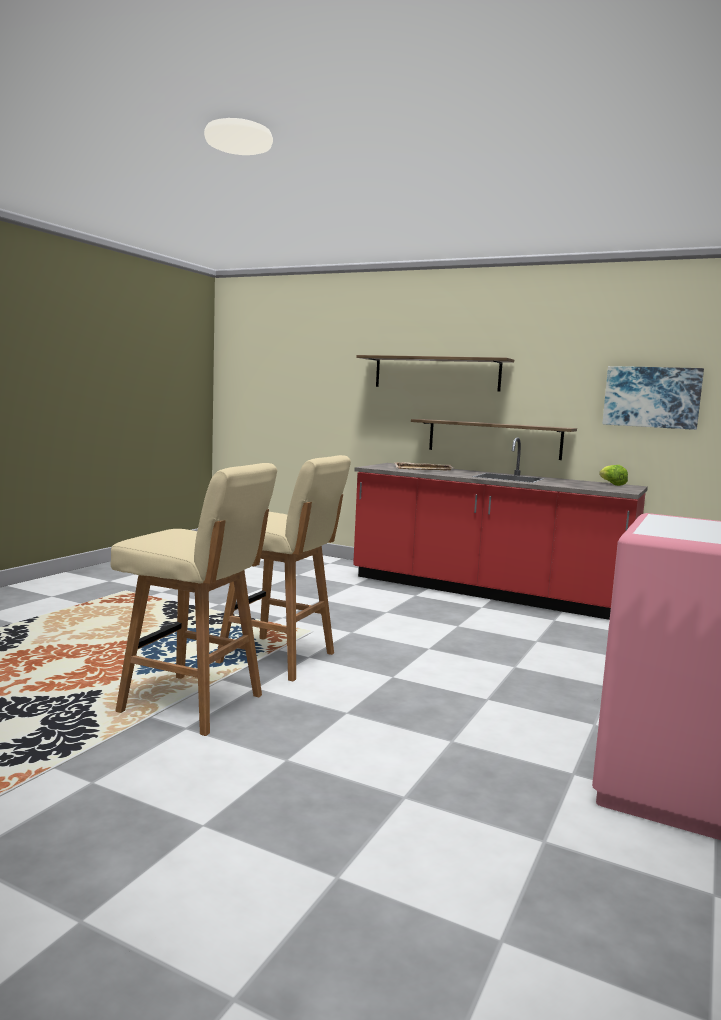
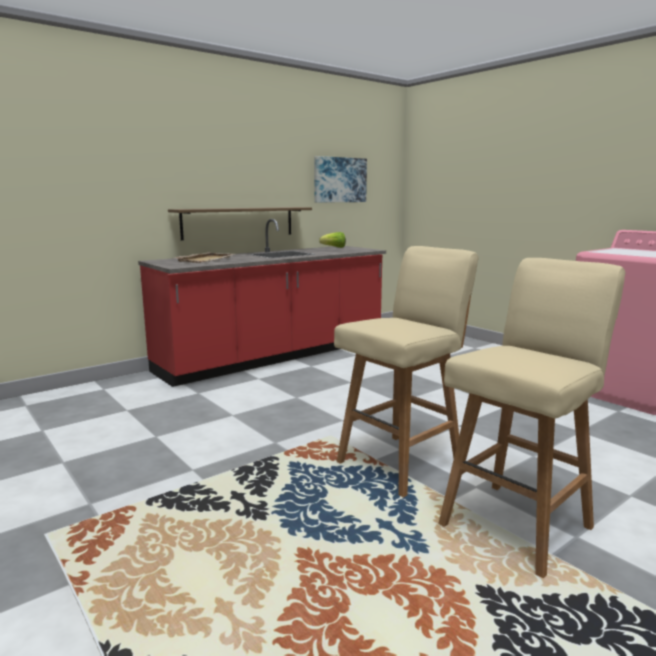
camera: 65 degrees left, 5 degrees up
(436, 373) = (178, 160): shelf -> none

